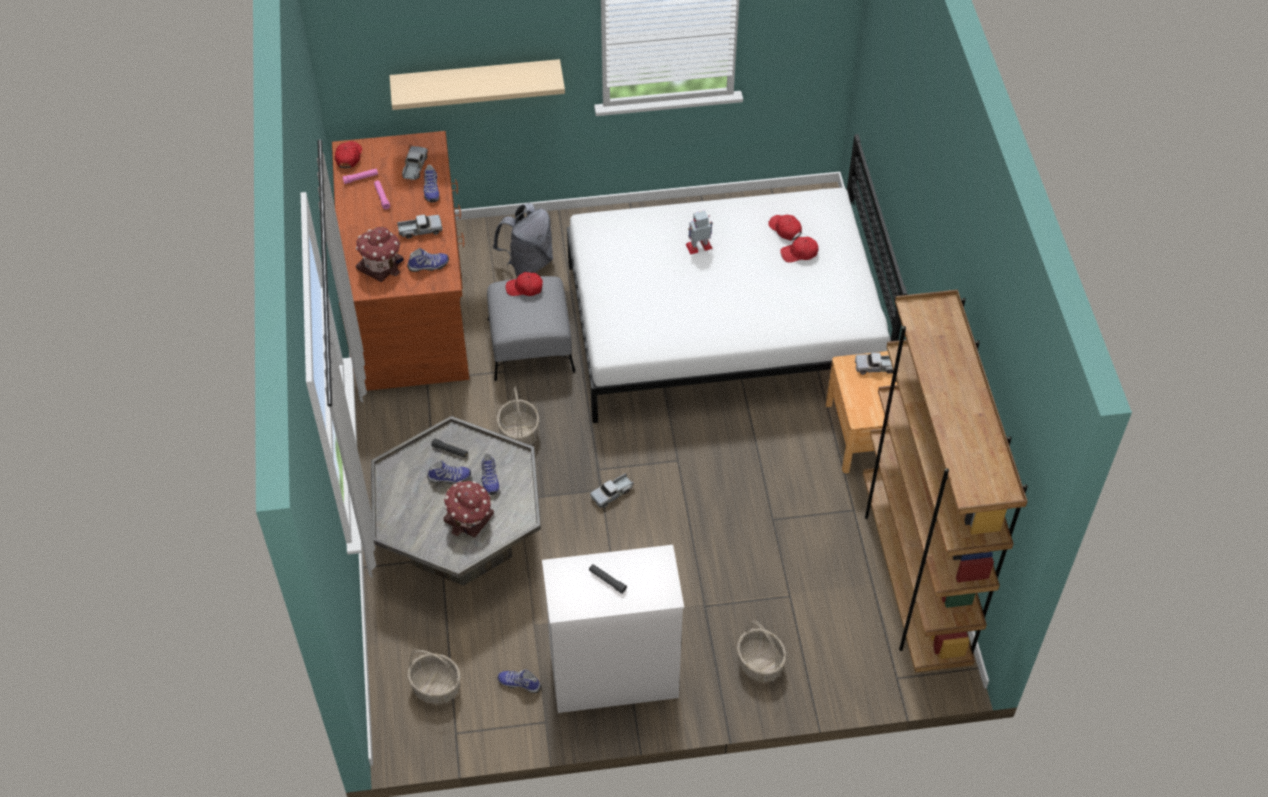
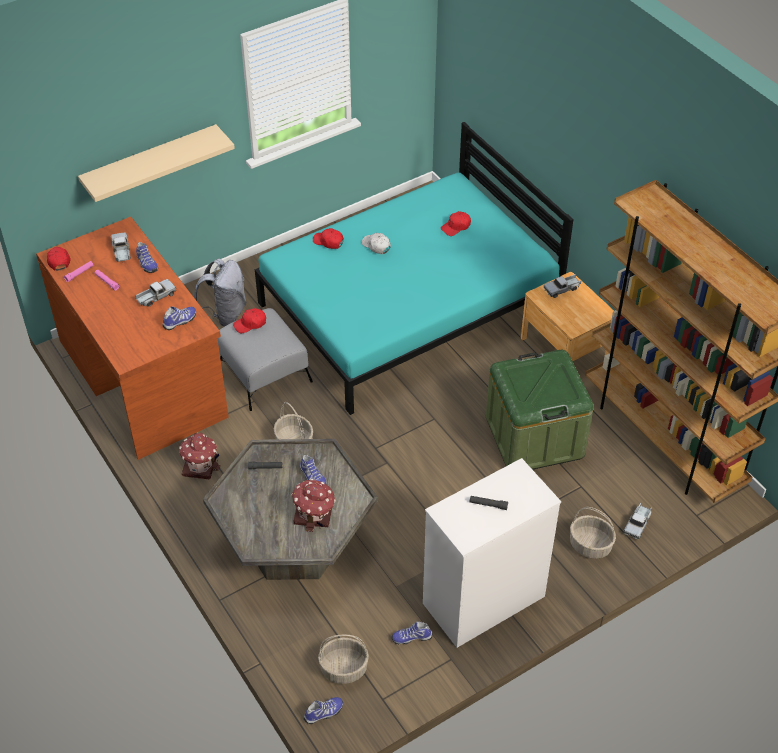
camera: 25 degrees left, 5 degrees down
(381, 264) = (138, 333): toy house -> toy house (200, 465)
(449, 478) = (278, 489): shoe -> shoe (324, 713)
(612, 493) = (398, 462): toy truck -> toy truck (637, 524)
(699, 246) = (376, 246): toy robot -> white cap
(724, 325) = (409, 308): white bed -> turquoise bed
(773, 521) = (534, 436): none -> green storage box
(785, 229) = (434, 213): red cap -> red cap (328, 242)

